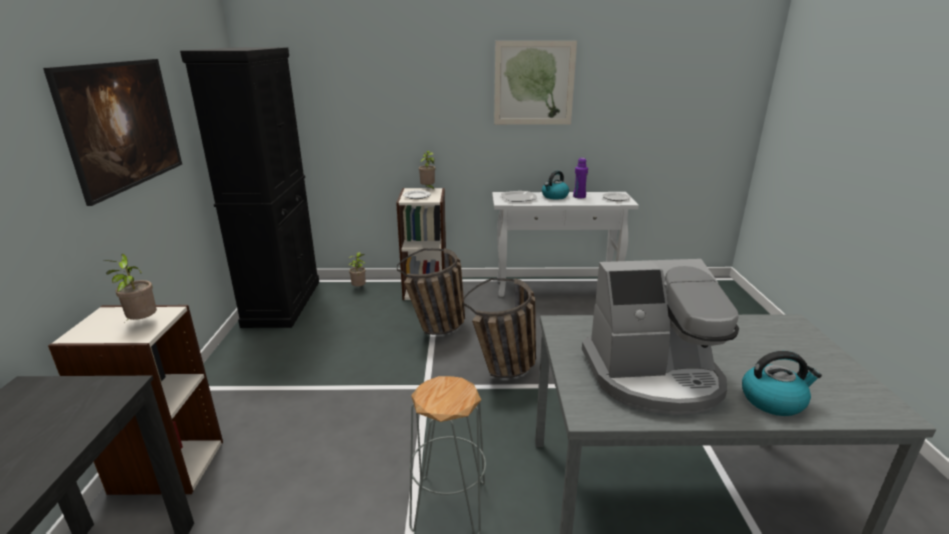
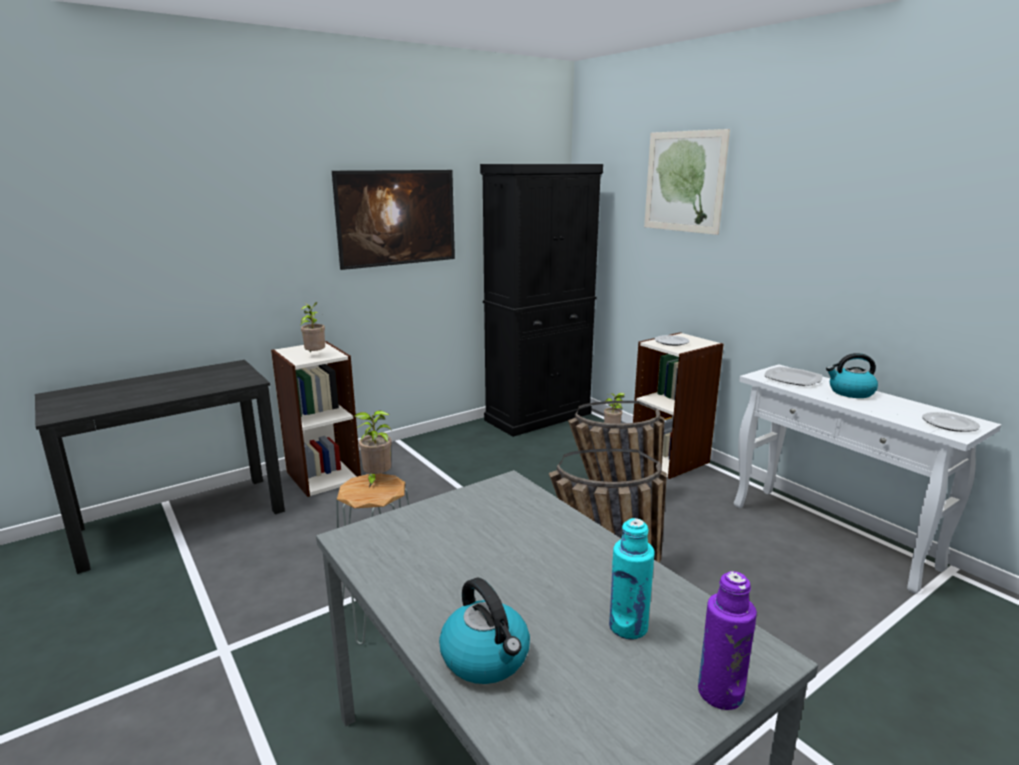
camera: 55 degrees right, 5 degrees down
(428, 189) = (702, 340): potted plant -> potted plant (376, 479)
(534, 83) = (863, 218): picture -> picture (684, 182)
(579, 196) = (890, 404): purple bottle -> purple bottle (720, 693)
(653, 376) = (456, 559): coffee machine -> none
(757, 346) = (628, 627): none -> turquoise bottle

